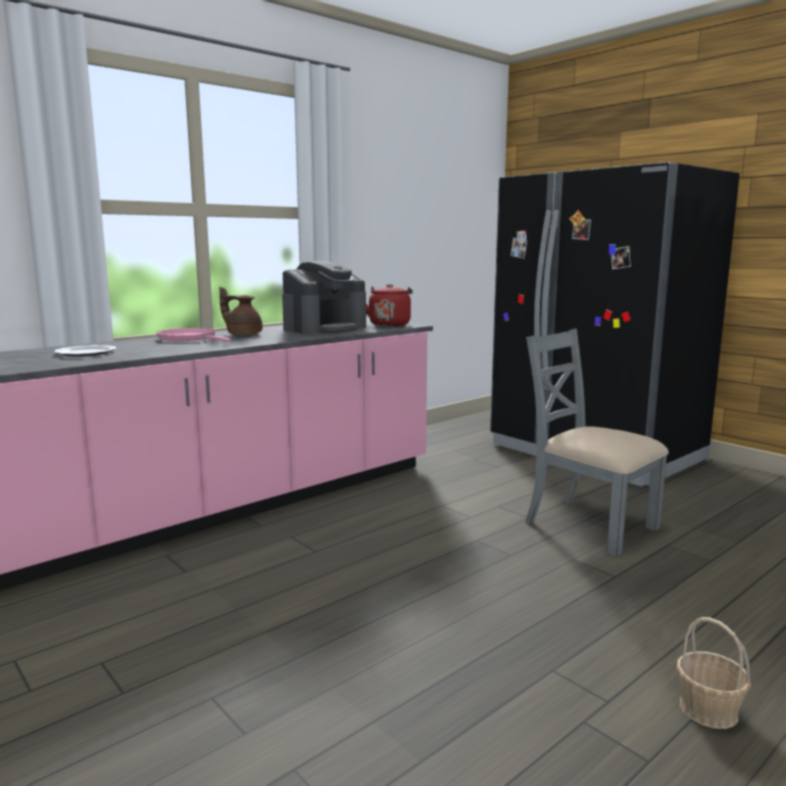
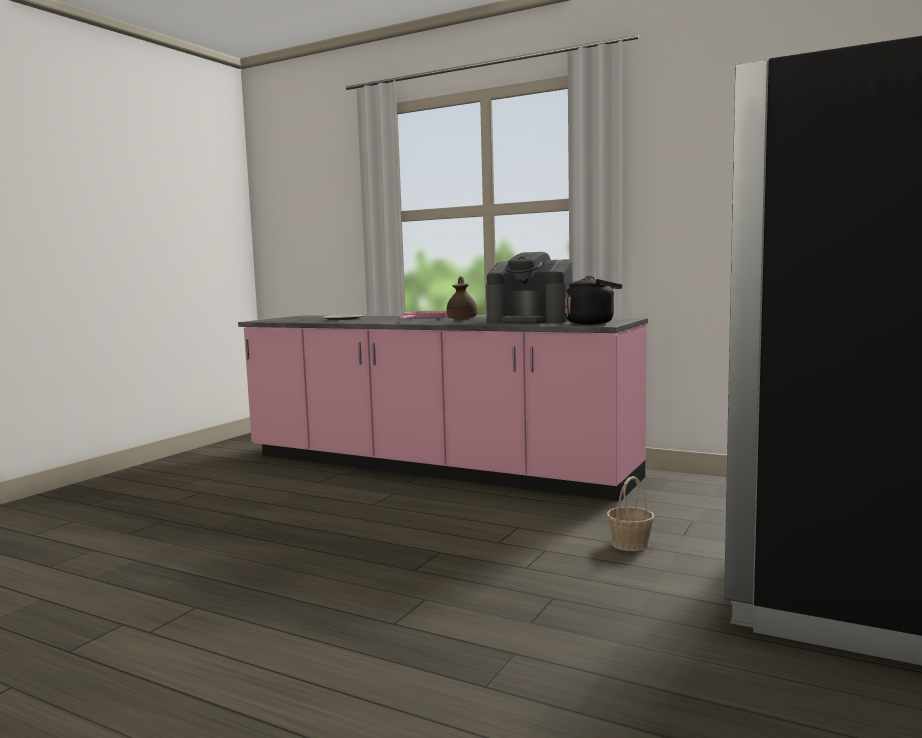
camera: 70 degrees right, 5 degrees down
(389, 324) = (592, 323): red kettle -> black kettle
(589, 525) = (536, 600): grey chair -> none
(708, 710) = (130, 677): basket -> basket (629, 544)

